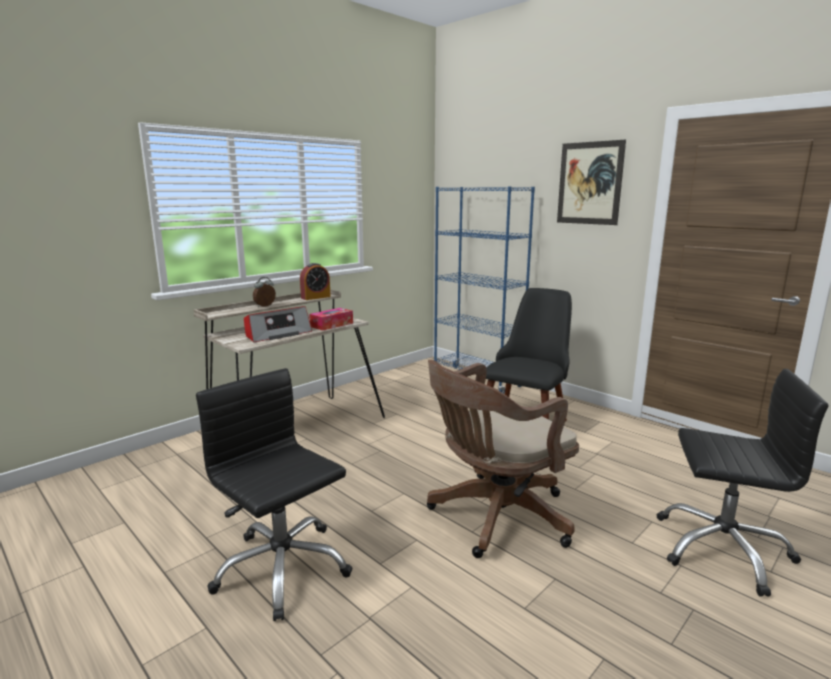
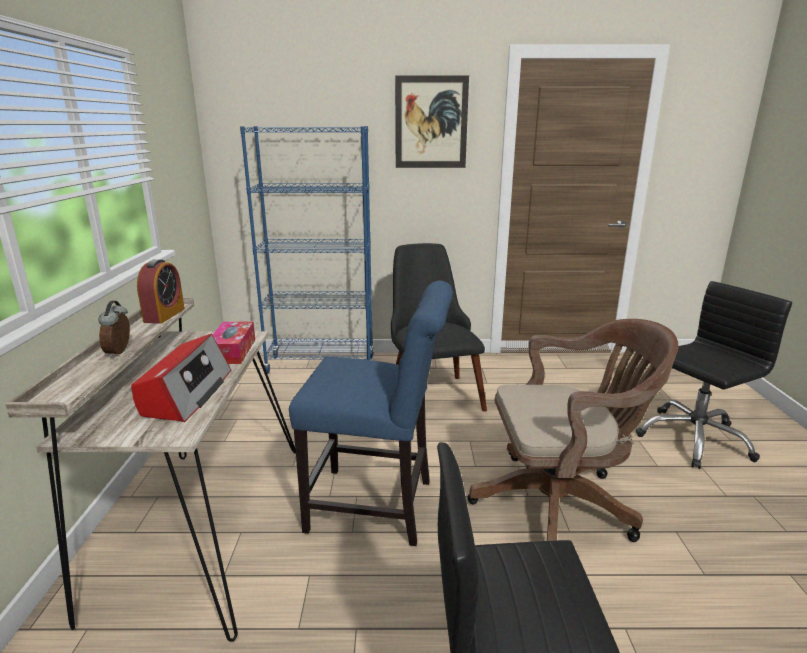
camera: 45 degrees left, 5 degrees up
(382, 460) = (378, 507): none -> blue chair
(494, 517) = (560, 504): brown office chair -> brown office chair turned 105 degrees counterclockwise

